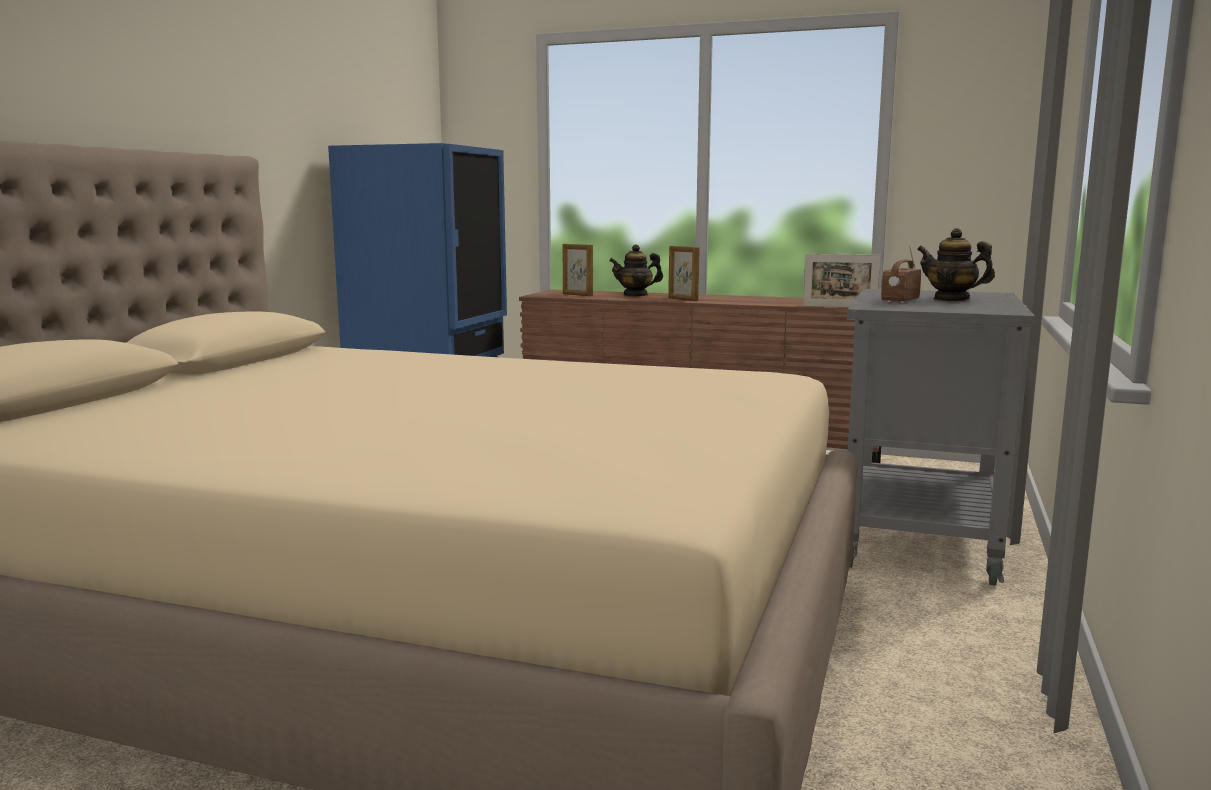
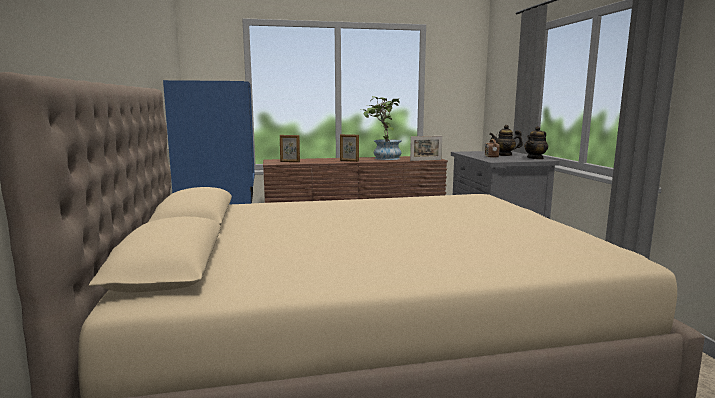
camera: 30 degrees left, 0 degrees up
(635, 295) = (319, 160): teapot -> teapot (535, 158)
(765, 299) = (383, 158): none -> potted plant

